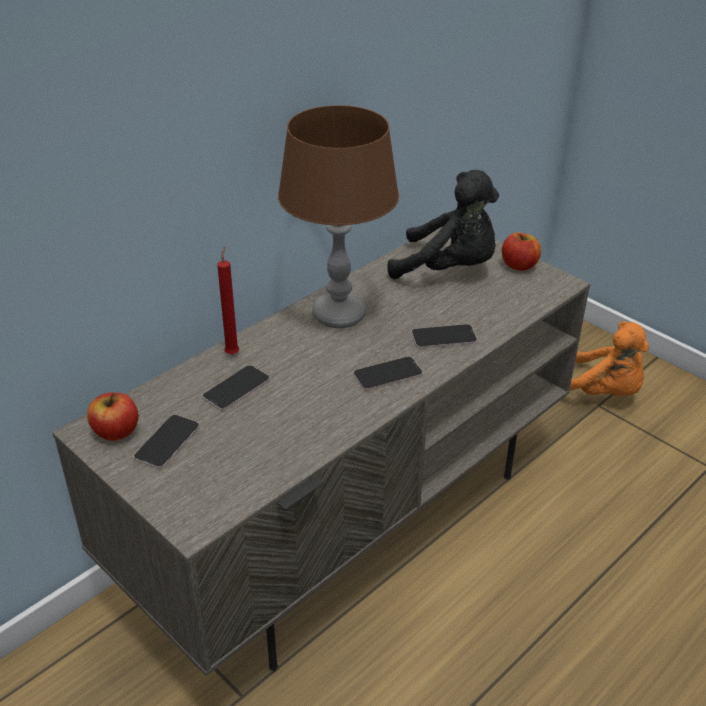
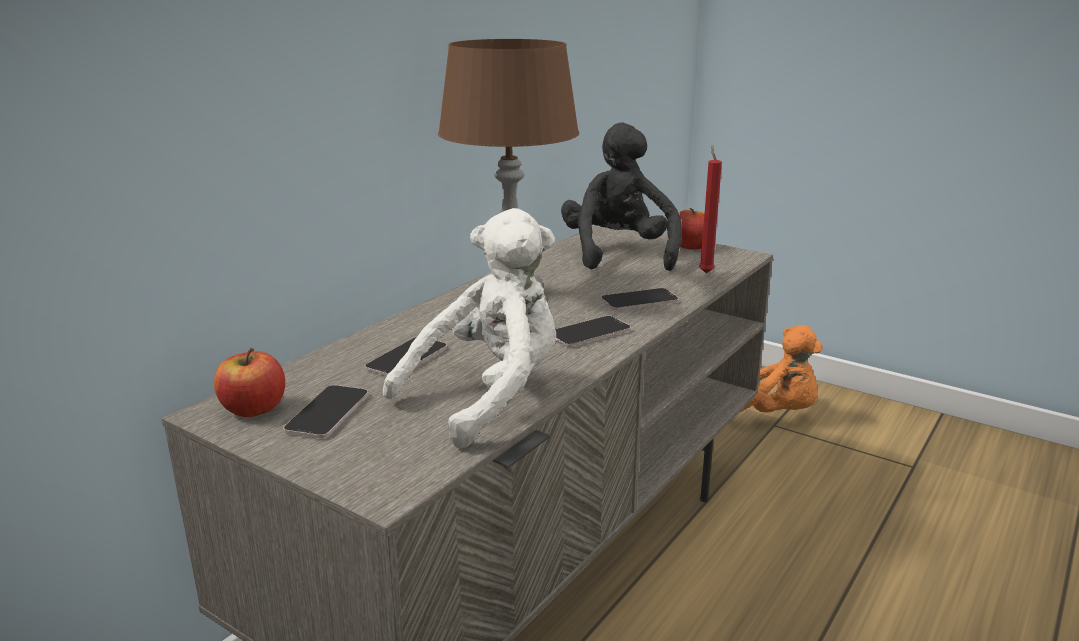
camera: 10 degrees left, 15 degrees down
(233, 353) = (393, 330): red candle -> red candle (705, 272)
(287, 440) = (488, 396): none -> white plush toy
(449, 269) = (618, 253): black plush toy -> black plush toy turned 105 degrees counterclockwise

